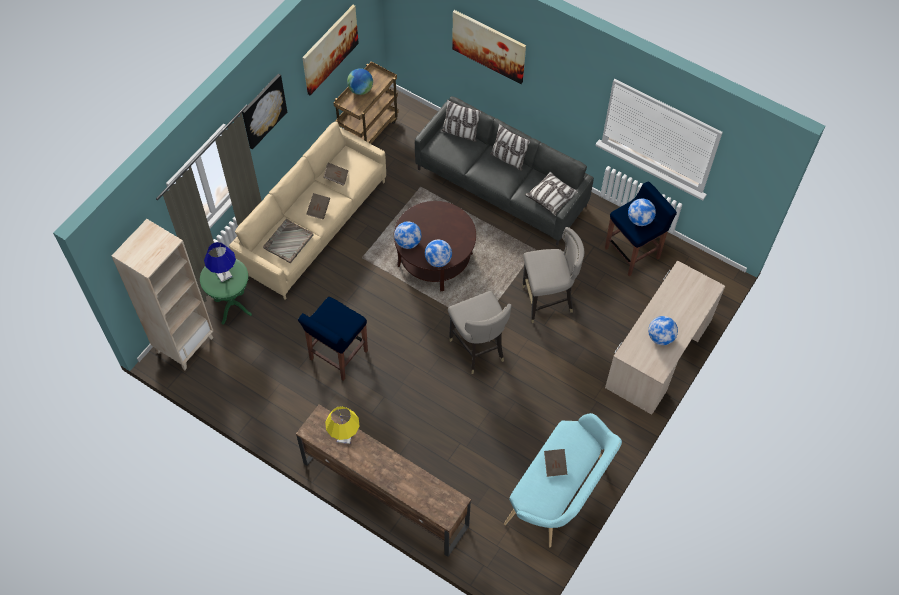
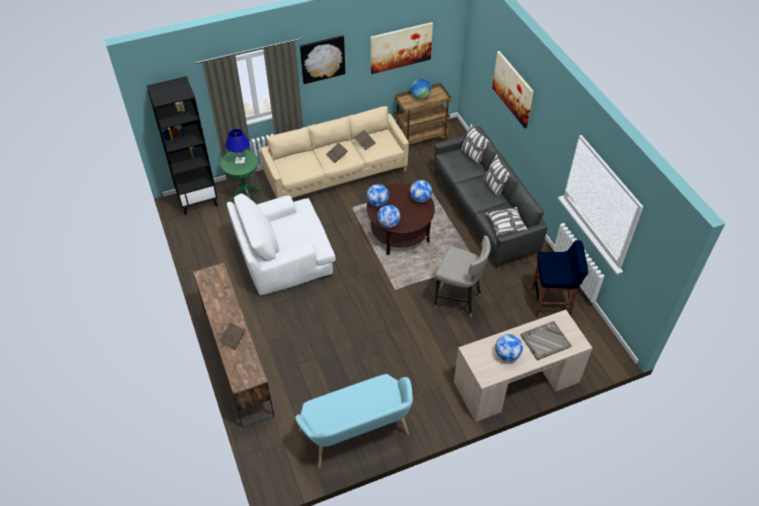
camera: 35 degrees right, 10 degrees down
(185, 344) = (198, 200): beige bookcase -> black bookcase
(288, 242) = (300, 165): grey tray -> grey tray (545, 341)
(338, 356) = (283, 257): blue stool -> white armchair
(344, 436) = (221, 291): yellow table lamp -> none
(478, 350) = (381, 304): grey stool -> none
(555, 465) = (354, 400): brown book -> brown book (233, 339)
(639, 220) = (557, 267): globe -> globe (420, 199)

